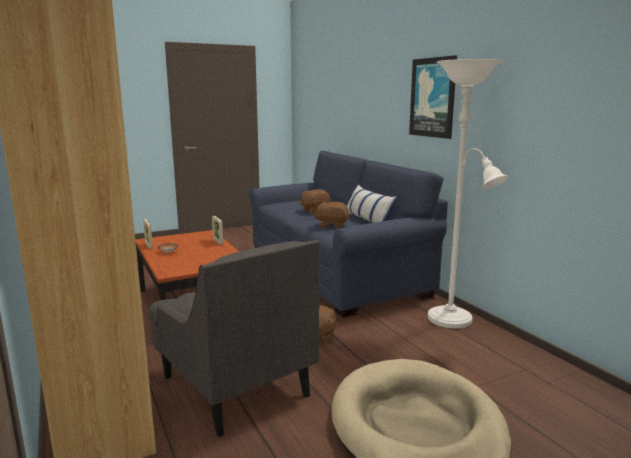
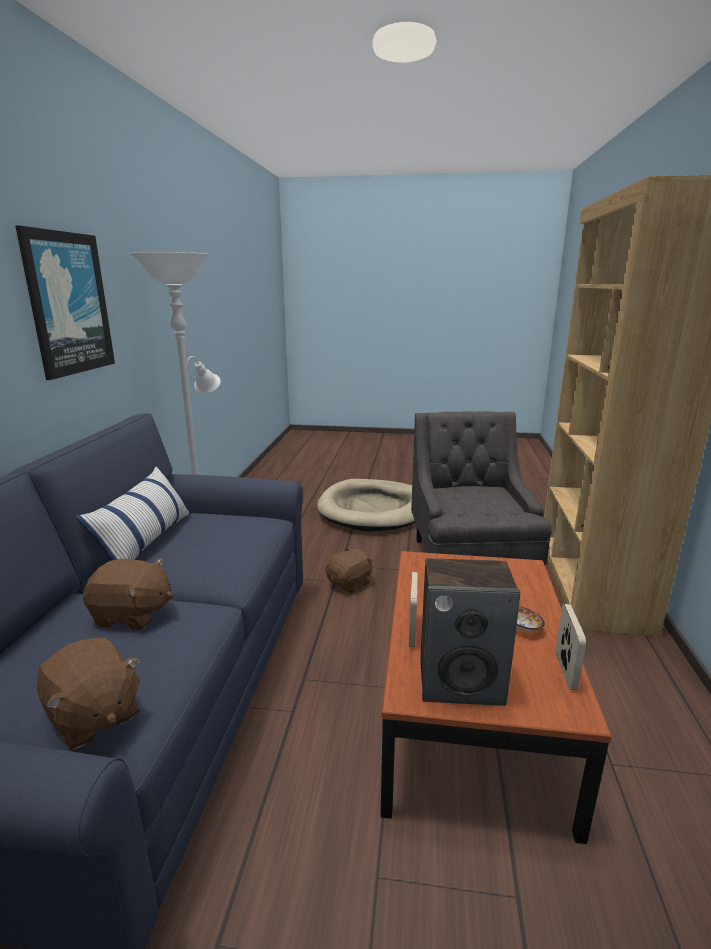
camera: 145 degrees left, 5 degrees up
(190, 237) = (461, 682): none -> speaker
(332, 225) = (222, 545): brown plush toy -> brown plush toy (94, 716)

